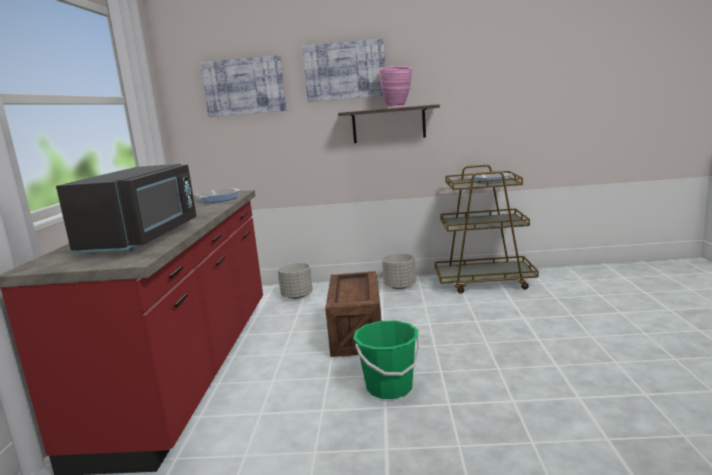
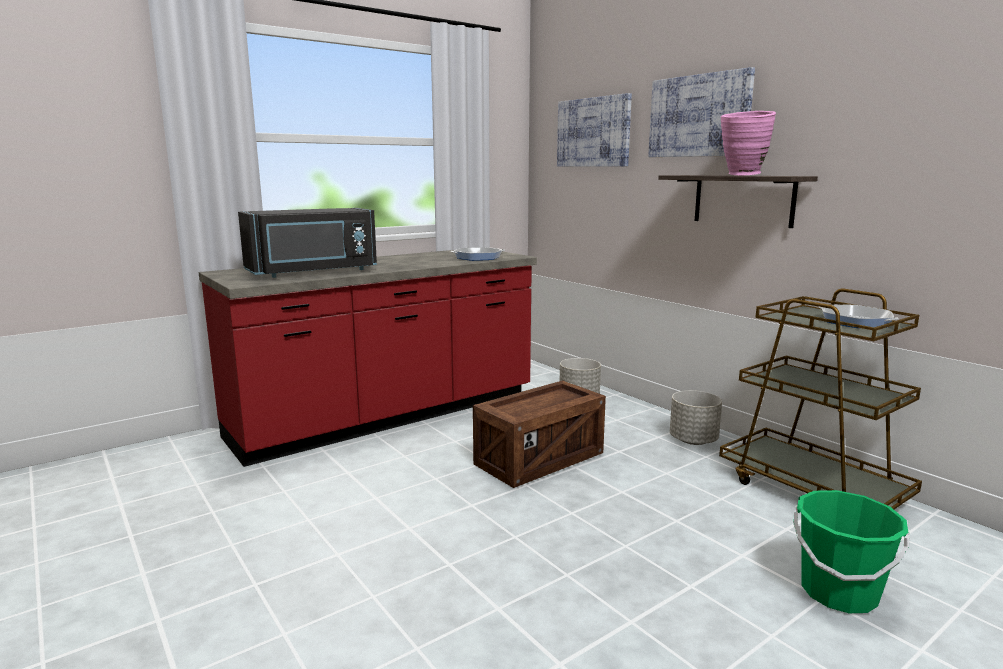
camera: 50 degrees right, 0 degrees up
(389, 387) = (448, 517): green bucket -> green bucket (838, 592)

